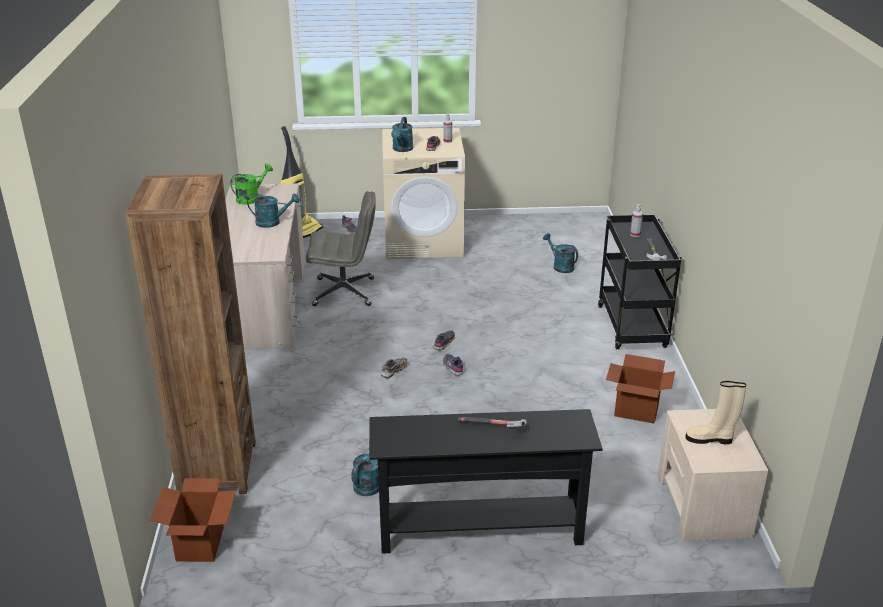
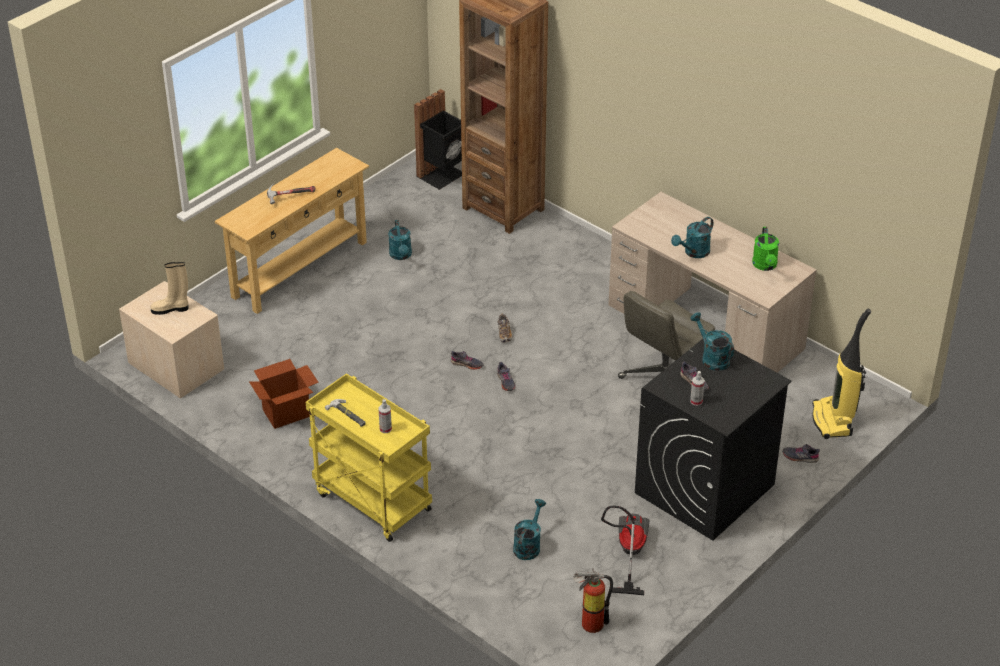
camera: 135 degrees right, 10 degrees up
(200, 544) = (442, 175): cardboard box -> black trash can
(424, 241) = (704, 489): beige washing machine -> black washing machine
(480, 532) = (299, 269): black console table -> beige console table
(510, 240) = (627, 552): none -> vacuum cleaner
(560, 266) = (528, 545): turquoise watering can -> turquoise watering can turned 75 degrees counterclockwise
(573, 229) = (589, 623): none -> fire extinguisher
(633, 328) = (371, 501): black cart -> yellow cart
(710, 439) = (171, 309): beige boot -> beige boot turned 150 degrees counterclockwise

